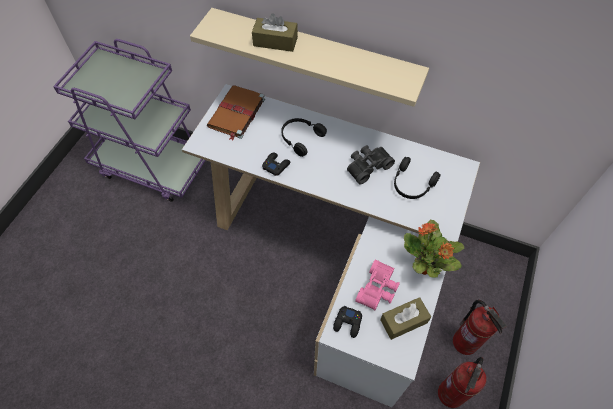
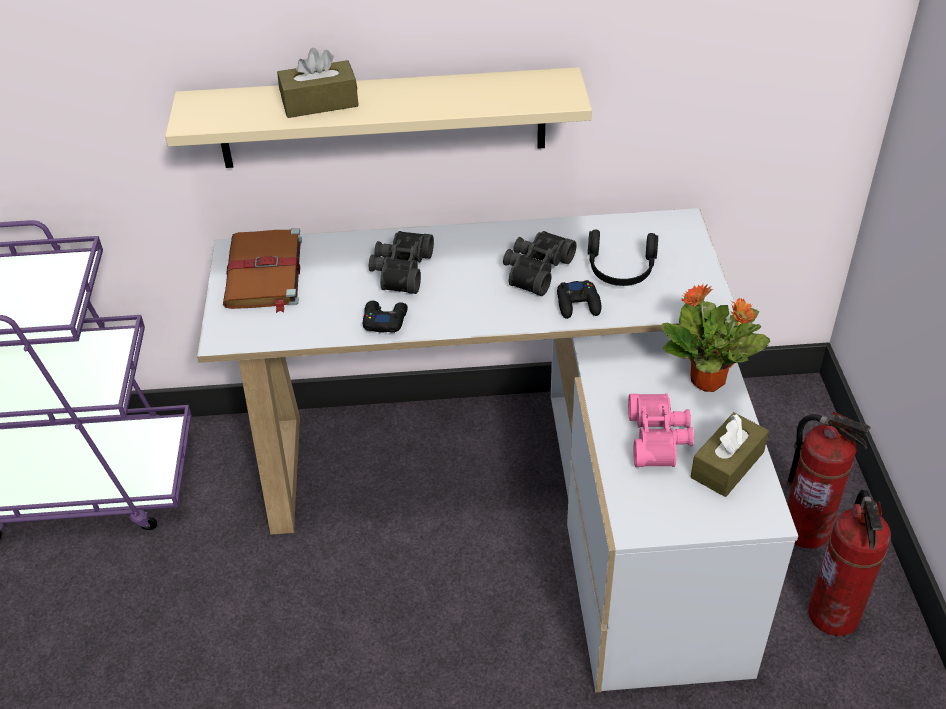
camera: 25 degrees left, 15 degrees down
(300, 138) = (400, 270): black headphones -> black binoculars
(348, 323) = (644, 503): black game controller -> black game controller (578, 304)

